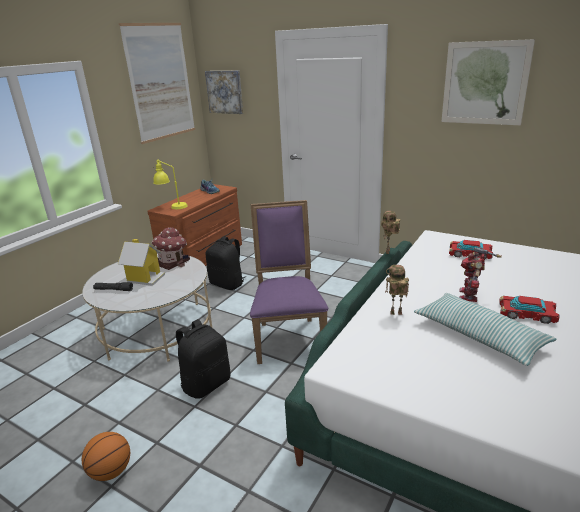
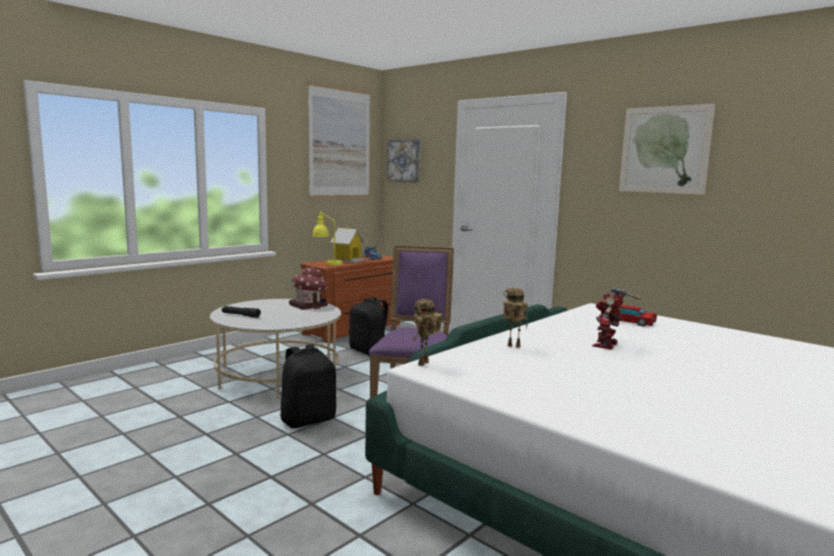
camera: 10 degrees right, 15 degrees down
(111, 471) = (180, 466): basketball -> none
(145, 278) = (275, 312): toy house -> toy house (348, 260)
(388, 252) = (532, 306): toy robot -> toy robot (424, 364)
(479, 336) = (596, 369): pillow -> none
(527, 314) = (664, 363): toy car -> none

